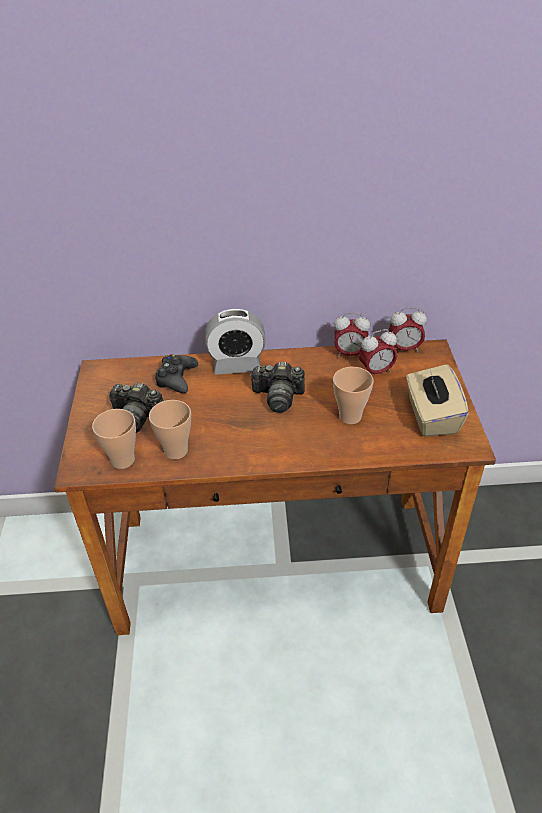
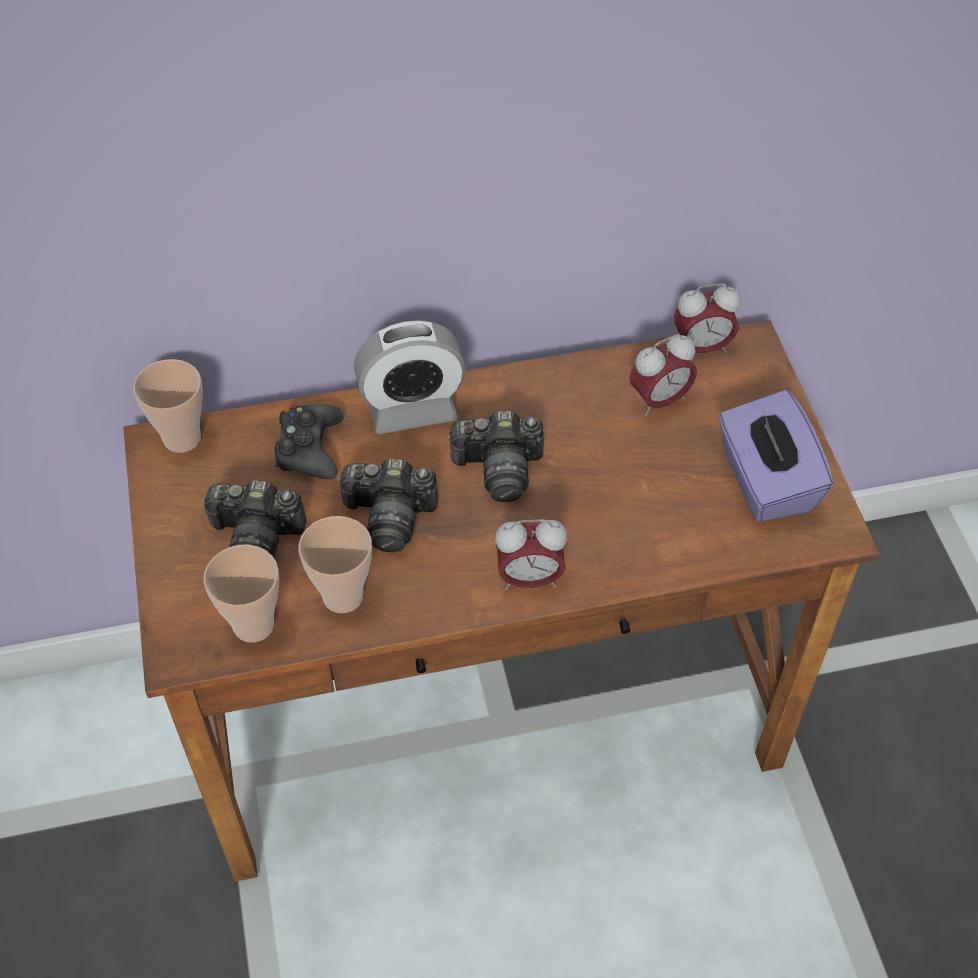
camera: 10 degrees left, 10 degrees up
(212, 414) = (390, 516): none -> camera
(350, 354) = (608, 367): alarm clock -> alarm clock (529, 579)
(350, 416) = (629, 496): cup -> cup (182, 438)
(431, 416) = (765, 481): beige tissue box -> purple tissue box

